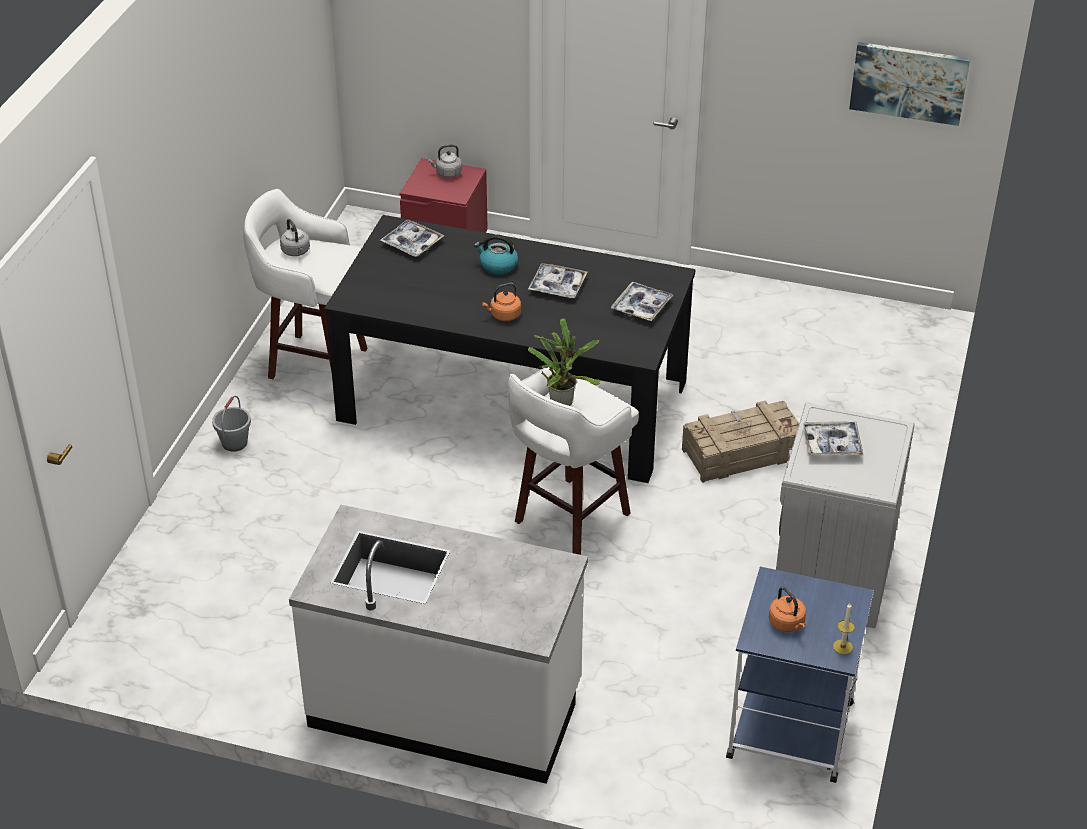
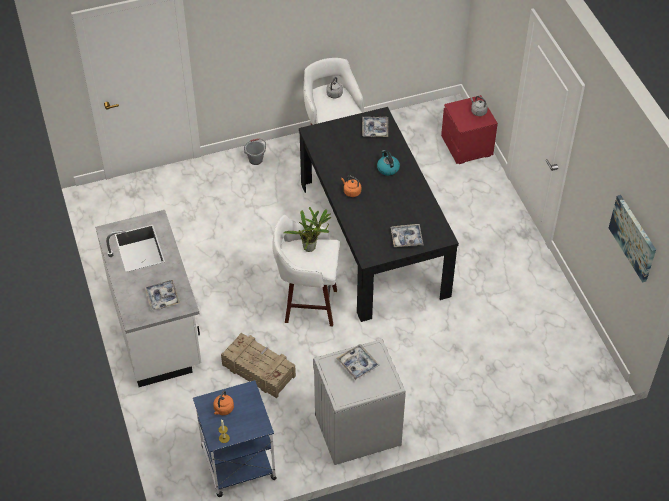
camera: 55 degrees right, 10 degrees up
(557, 286) = (393, 198): tray -> tray (162, 297)
(741, 453) = (416, 347): crate -> crate (258, 370)

